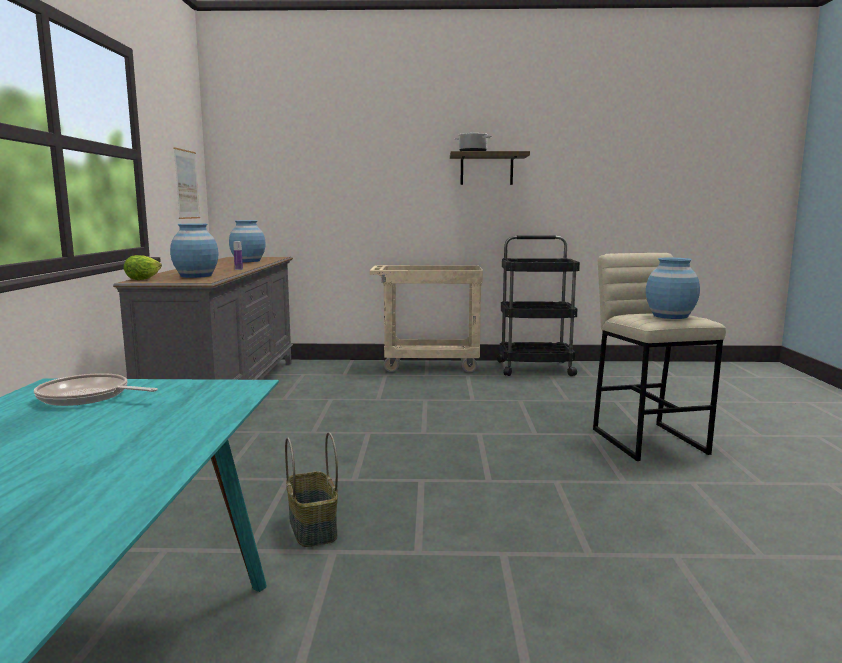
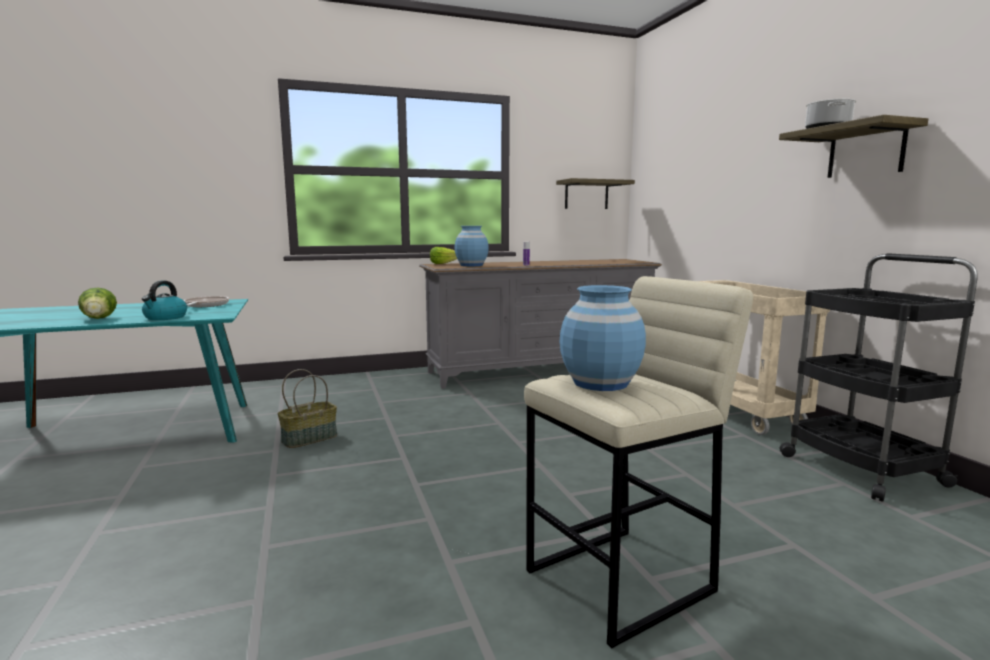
camera: 70 degrees right, 0 degrees up
(132, 456) = (99, 319): none -> lettuce
(186, 184) = (586, 195): picture -> shelf
(209, 412) = (165, 318): none -> kettle
(248, 261) = (594, 262): blue vase -> none

